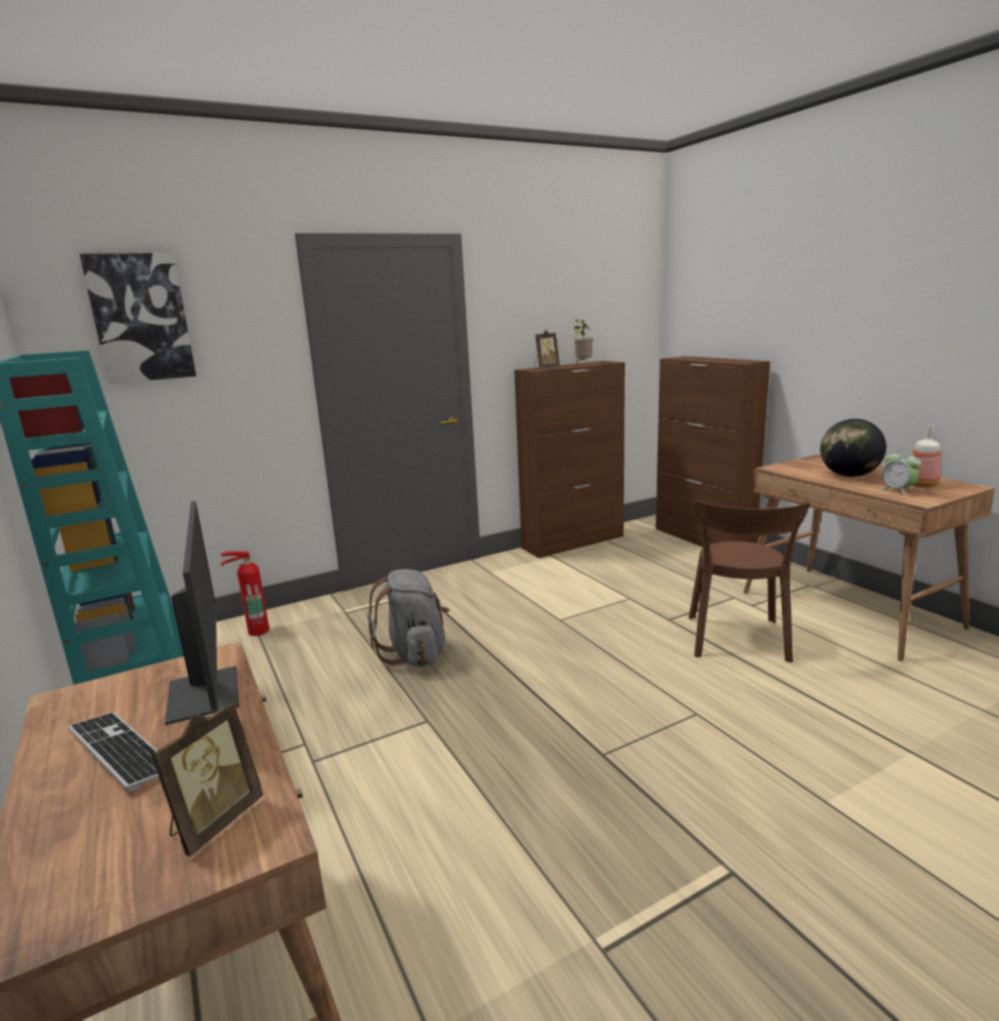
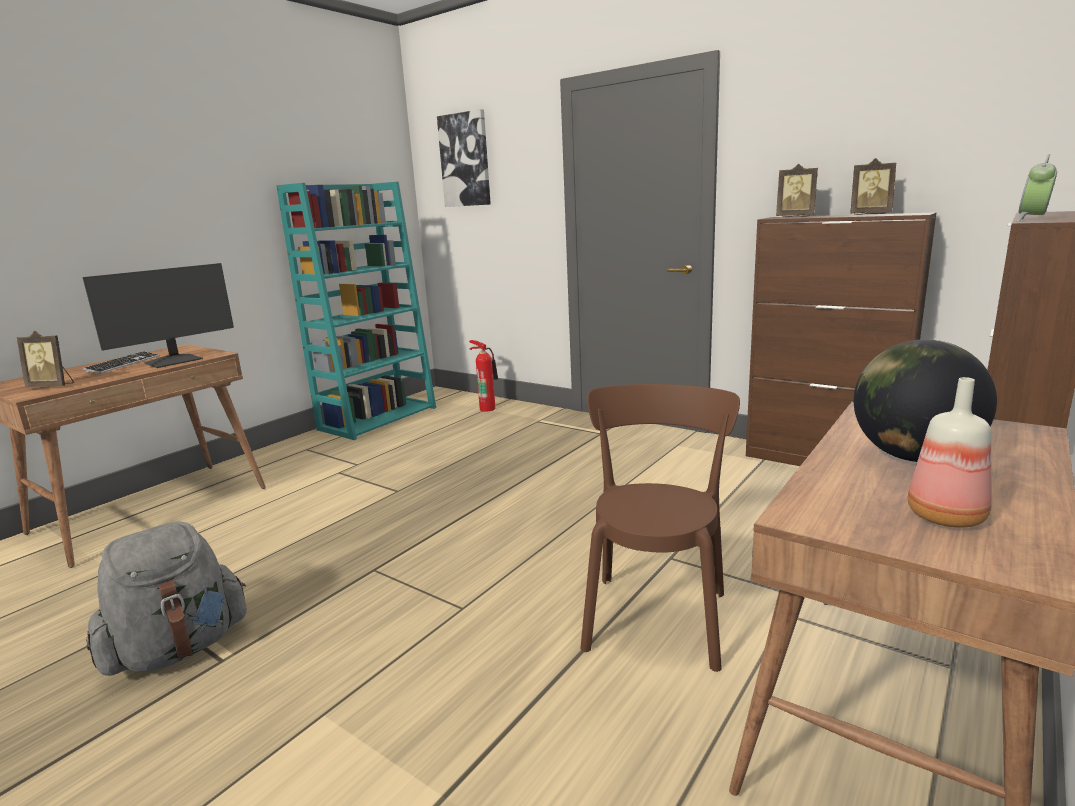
camera: 65 degrees right, 0 degrees up
(415, 654) = (491, 460): grey backpack -> grey backpack (179, 649)
(583, 364) = (870, 214): potted plant -> picture frame
(737, 641) = (656, 614): brown chair -> brown chair turned 120 degrees clockwise
(898, 491) = (854, 497): alarm clock -> alarm clock (1032, 219)

